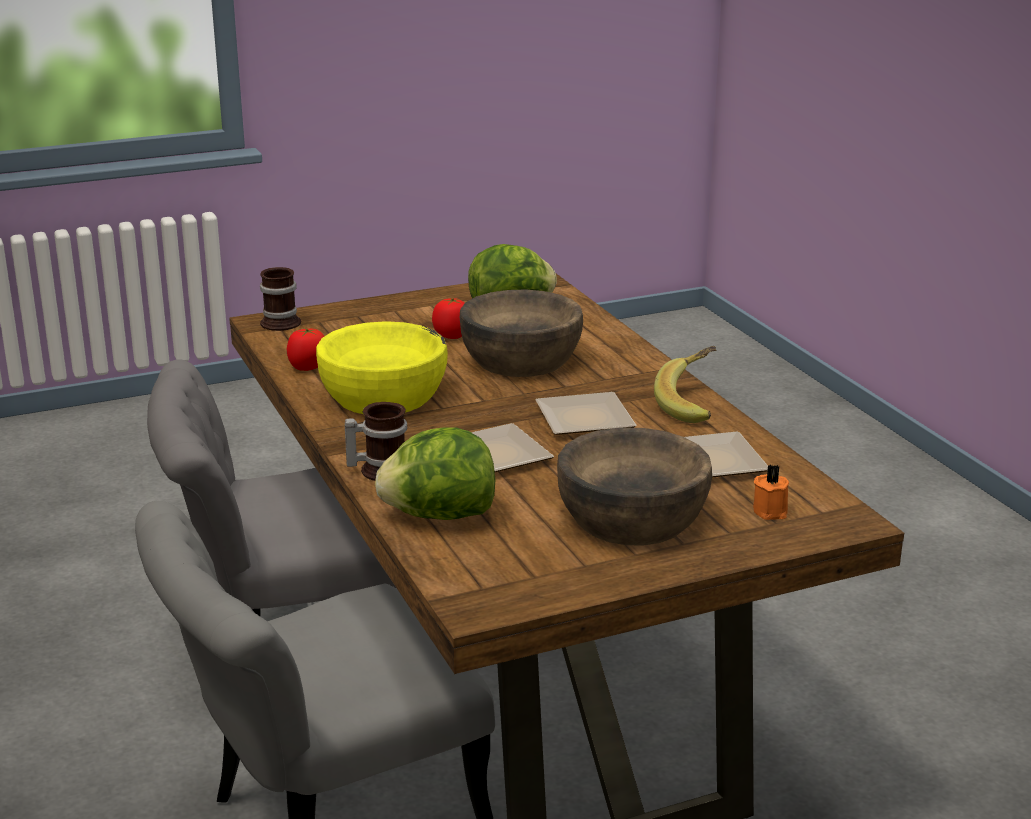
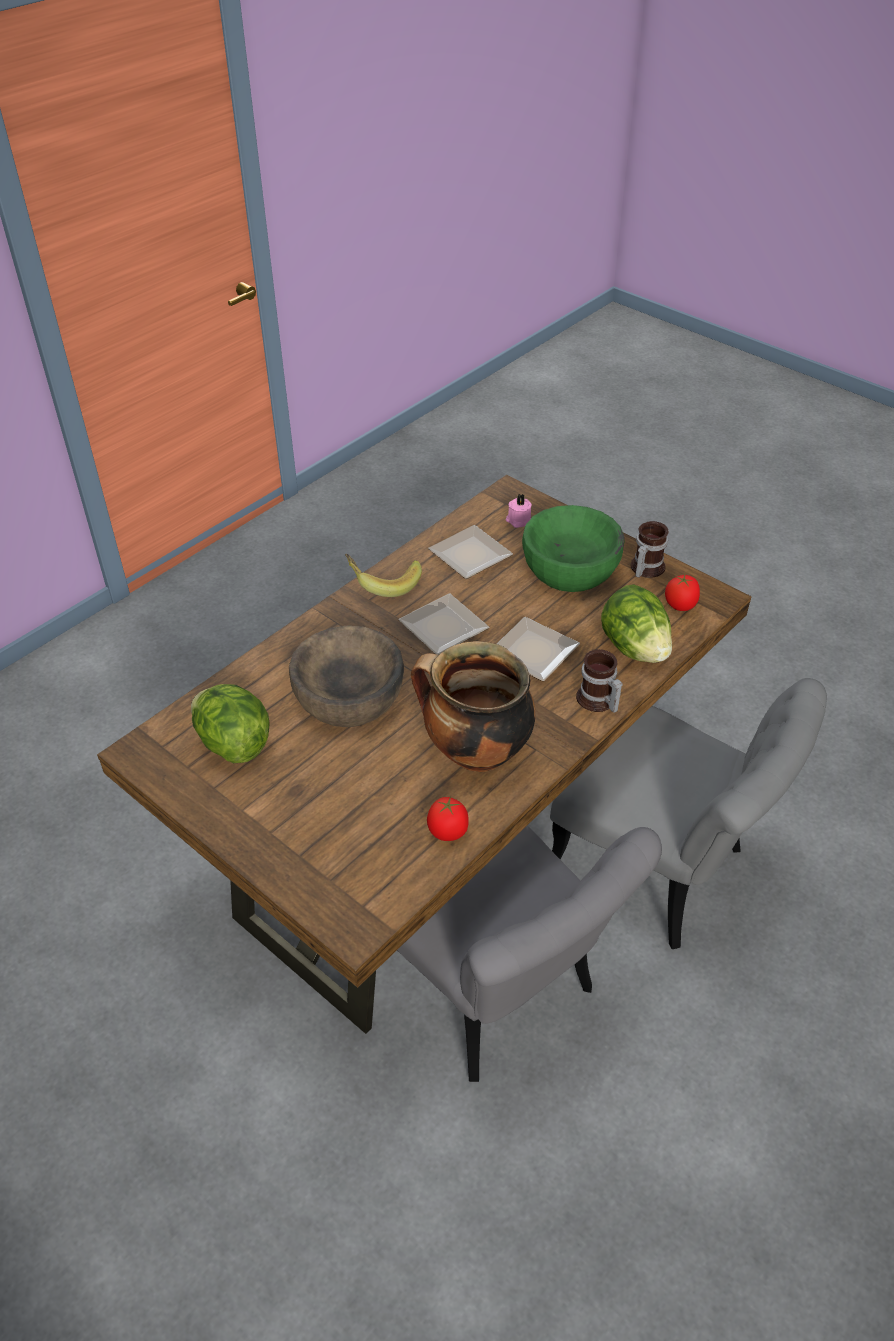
camera: 115 degrees left, 20 degrees up
(280, 321) = (347, 914): mug -> mug (644, 568)
(383, 396) = (474, 753): yellow bowl -> cooking pot
(452, 336) = (318, 761): tomato -> tomato (680, 605)
(632, 518) = (570, 568): brown bowl -> green bowl
(771, 511) = (518, 520): orange candle -> pink candle

